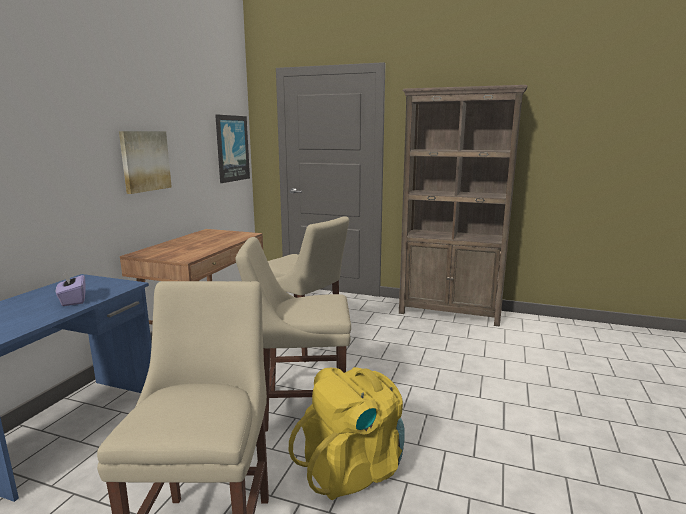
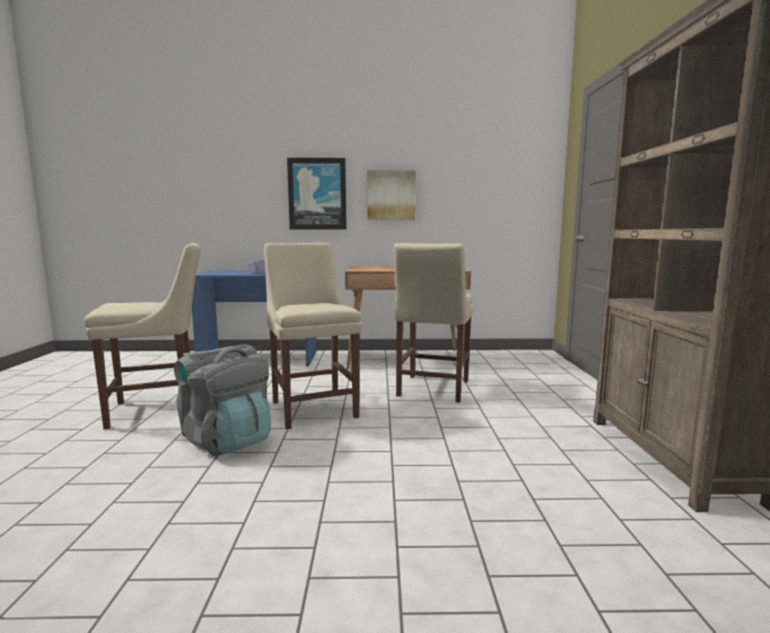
camera: 70 degrees right, 5 degrees down
(232, 148) = (522, 189): picture -> picture (317, 194)
(353, 469) = (227, 440): yellow backpack -> grey backpack

